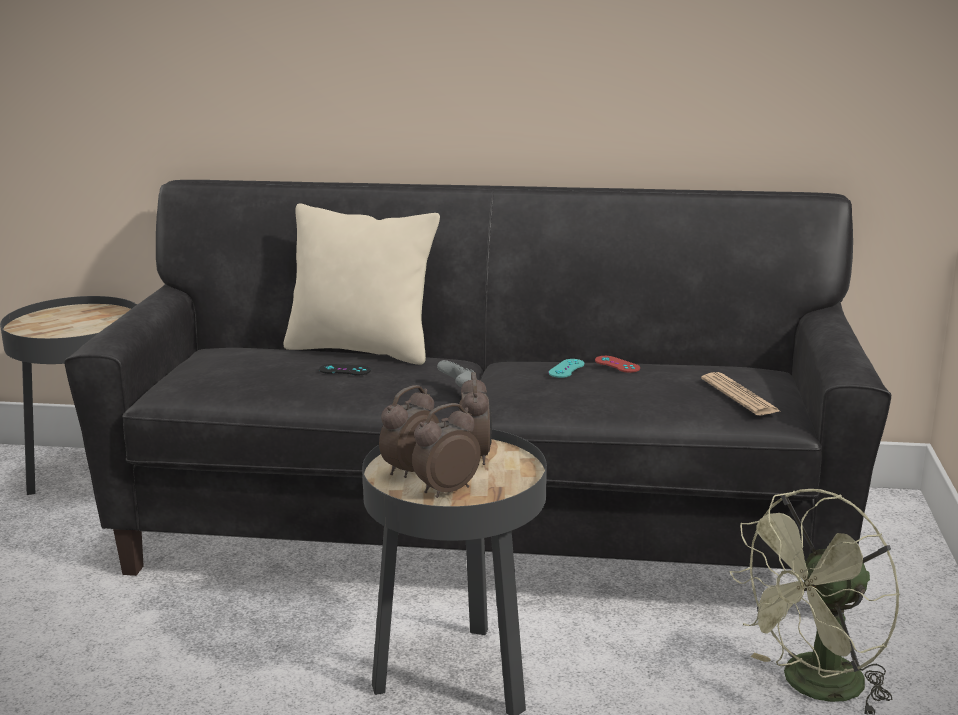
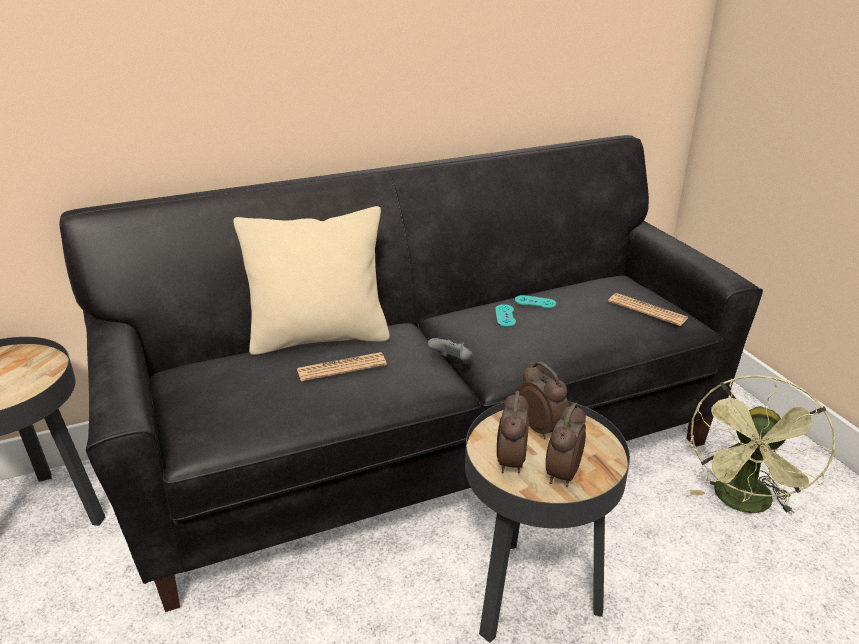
camera: 30 degrees left, 10 degrees up
(344, 370) = (341, 367): black game controller -> newspaper
(617, 364) = (535, 302): red game controller -> turquoise game controller

